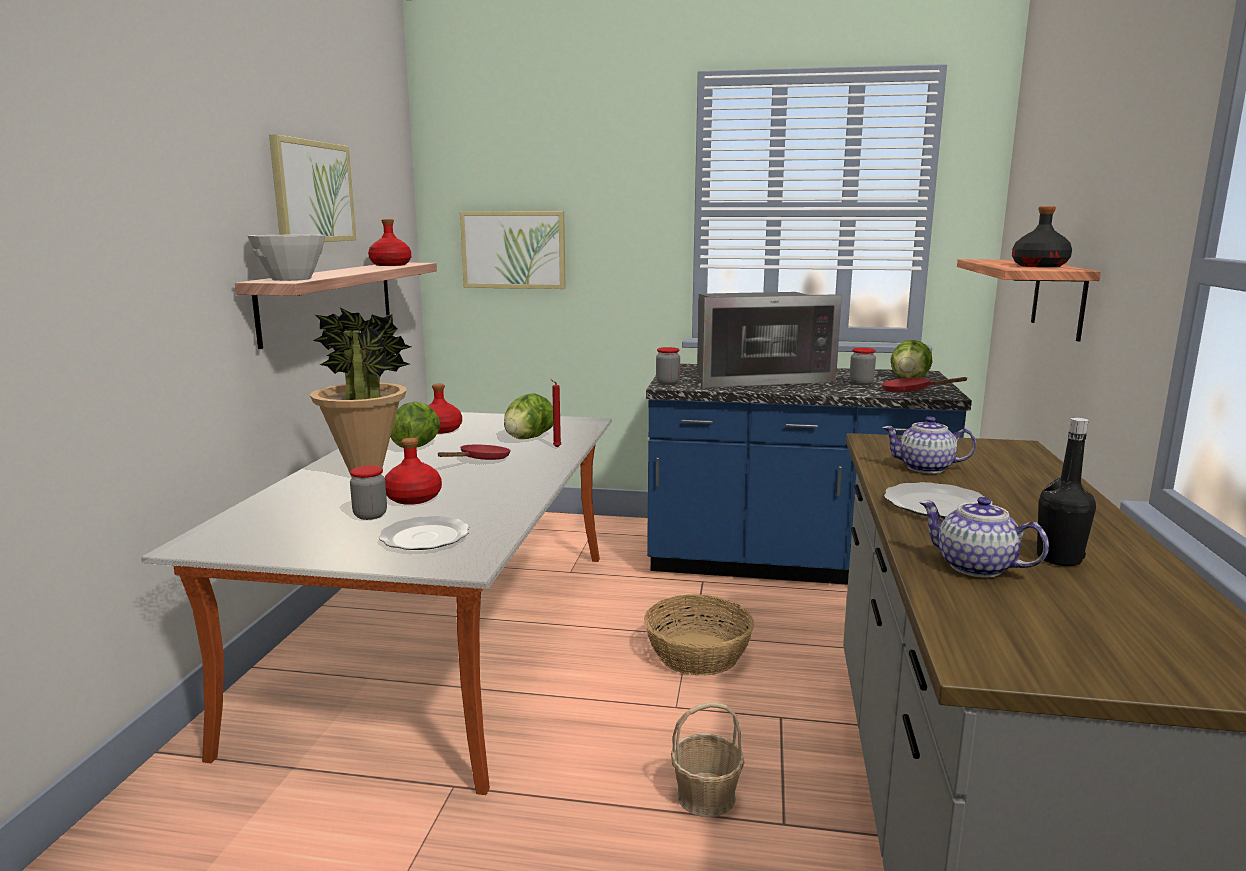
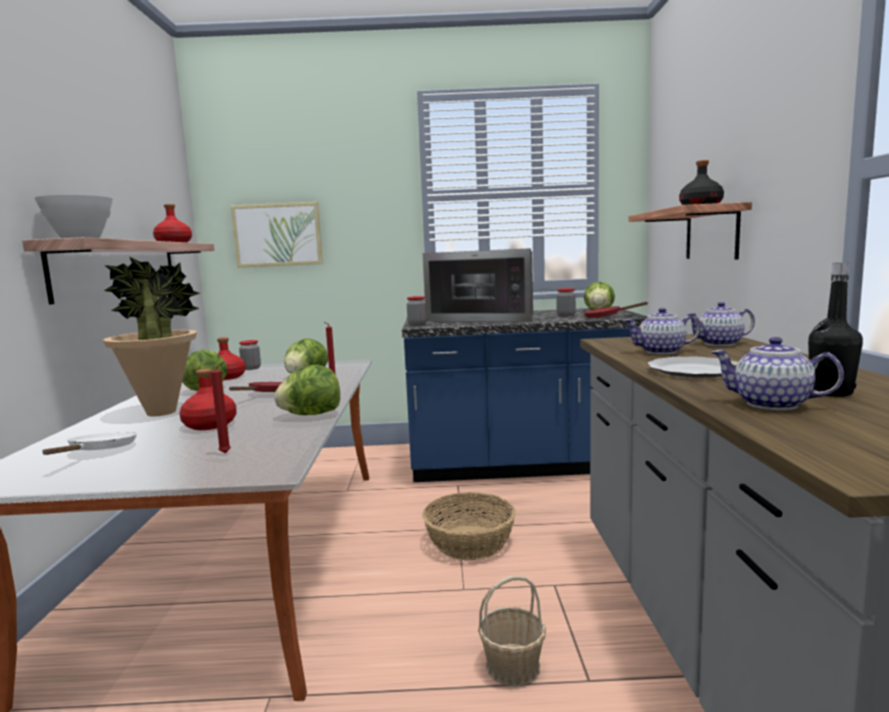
camera: 10 degrees left, 5 degrees down
(303, 520) = (99, 451): none -> white frying pan
(313, 192) = (99, 173): picture -> none
(370, 515) = (169, 441): jar -> jar (251, 368)
(425, 537) = (227, 453): plate -> red candle
(520, 496) = (311, 415): none -> lettuce
(757, 378) = (486, 318): microwave -> microwave turned 45 degrees clockwise
(1009, 462) = (720, 343): none -> teapot

